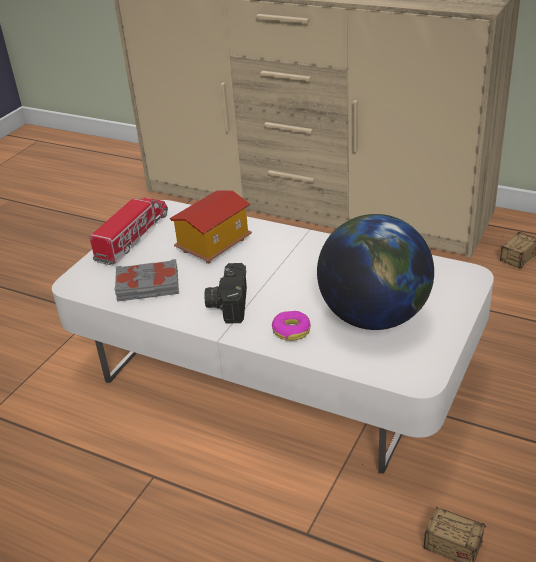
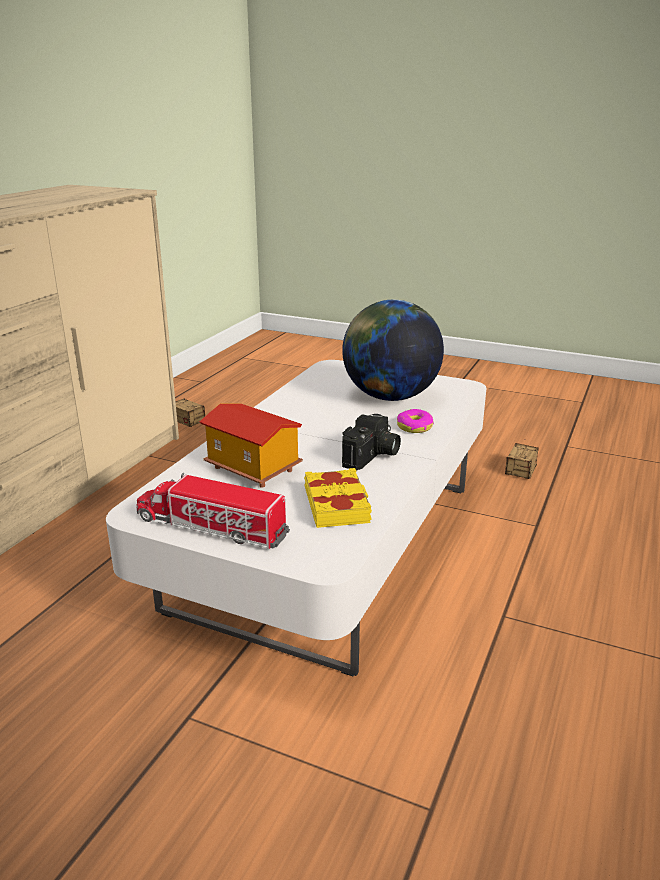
camera: 95 degrees left, 10 degrees down
(148, 286) = (337, 505): grey book -> yellow book
(227, 303) = (372, 456): camera -> camera turned 60 degrees counterclockwise

